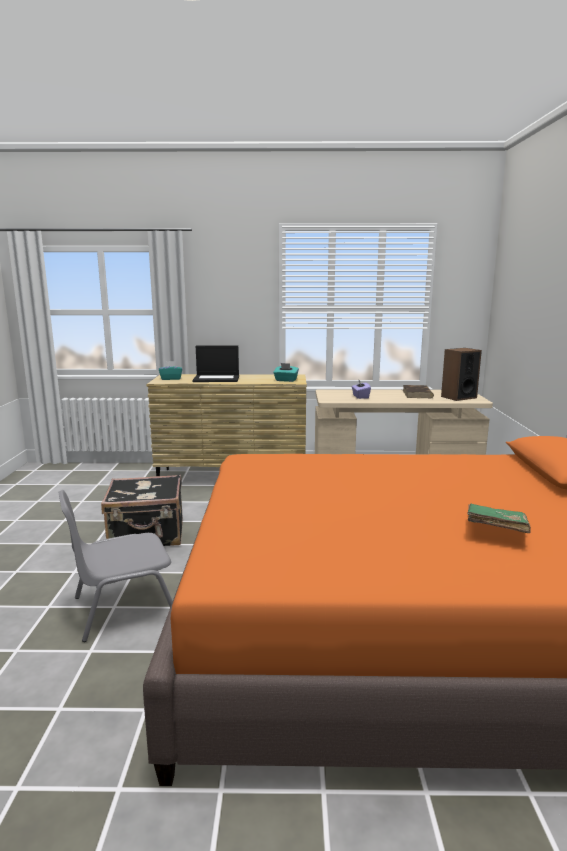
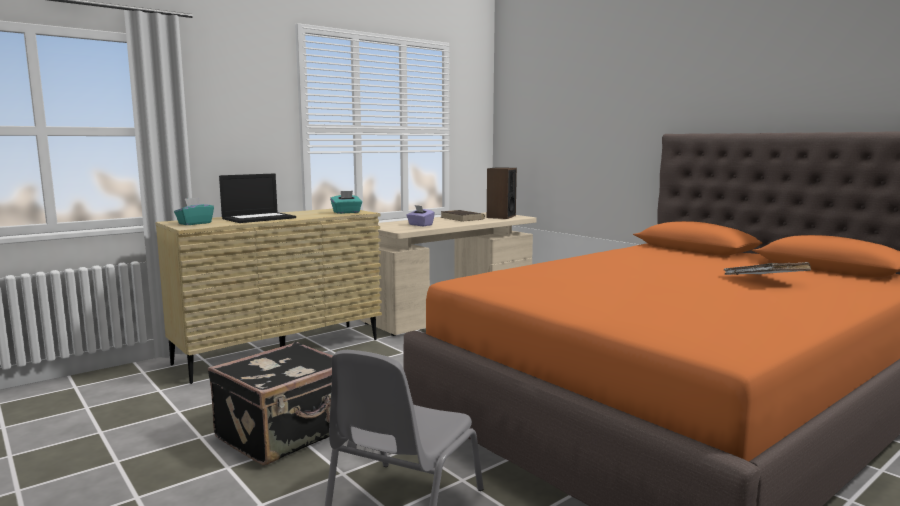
camera: 40 degrees left, 5 degrees down
(495, 530) = (765, 281): green book -> white book

